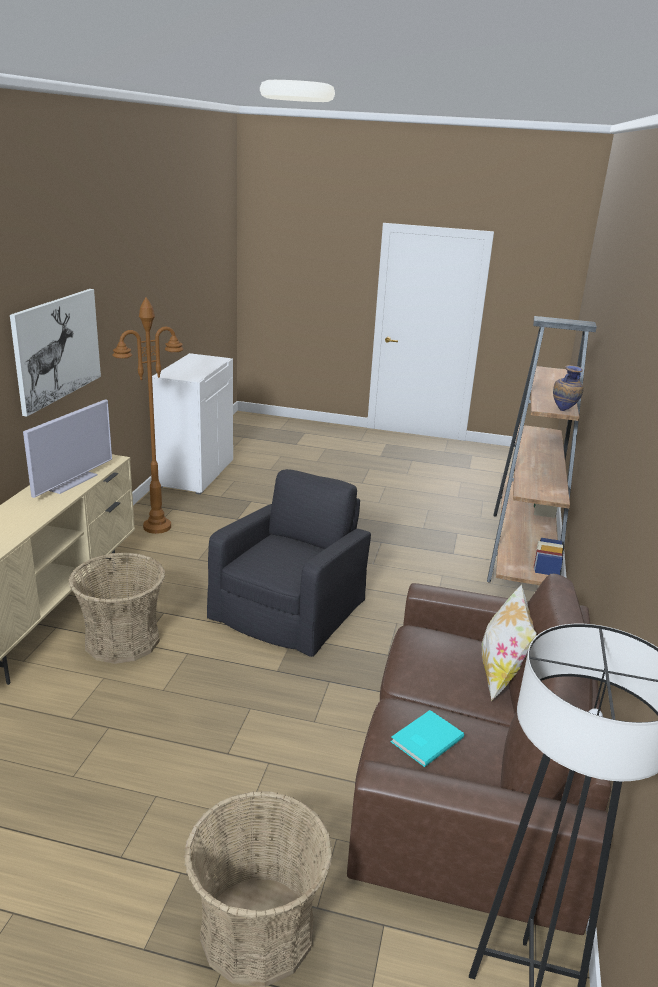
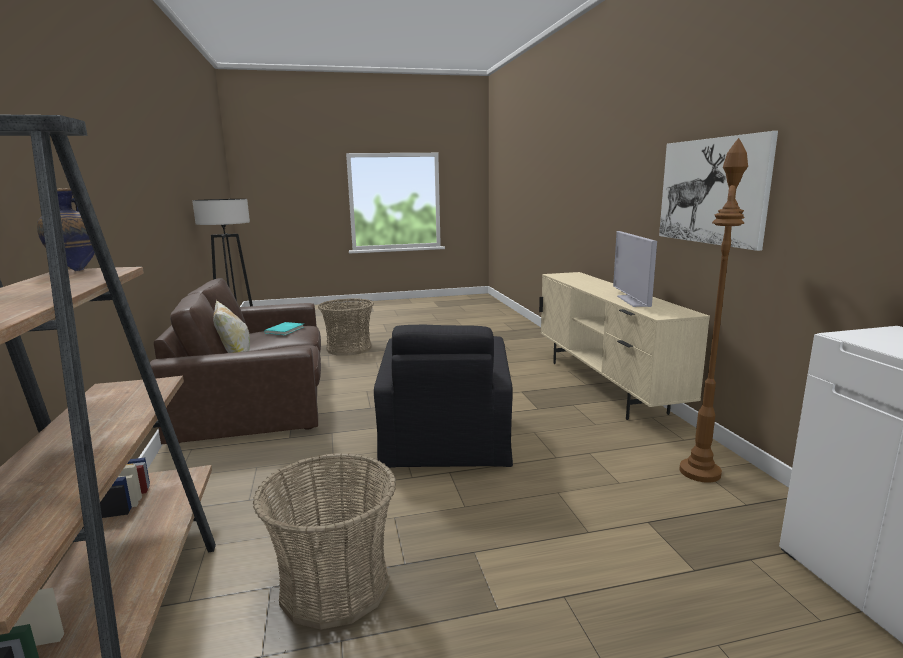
camera: 155 degrees right, 10 degrees down
(122, 640) = (534, 390): basket -> basket (334, 586)

